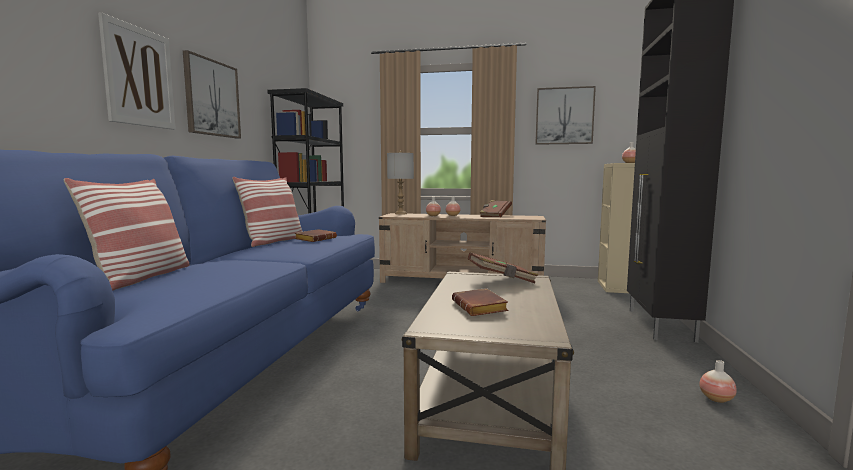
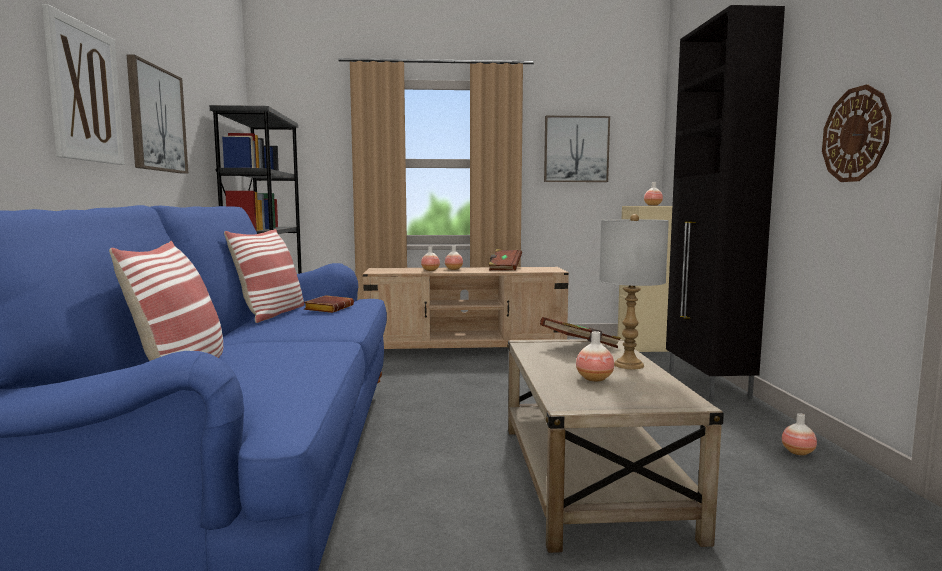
camera: 15 degrees left, 0 degrees up
(401, 214) = (385, 268): grey table lamp -> grey table lamp (629, 365)
(481, 308) = (594, 379): brown book -> vase
(794, 77) = (855, 134): none -> wall clock

